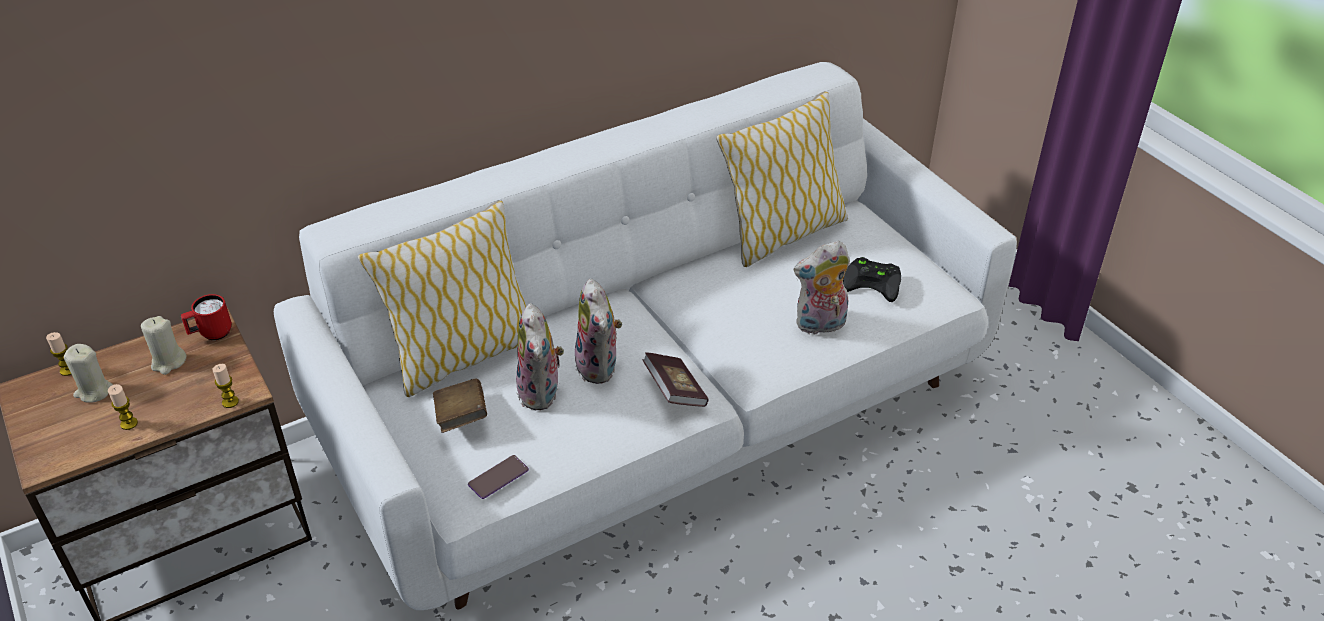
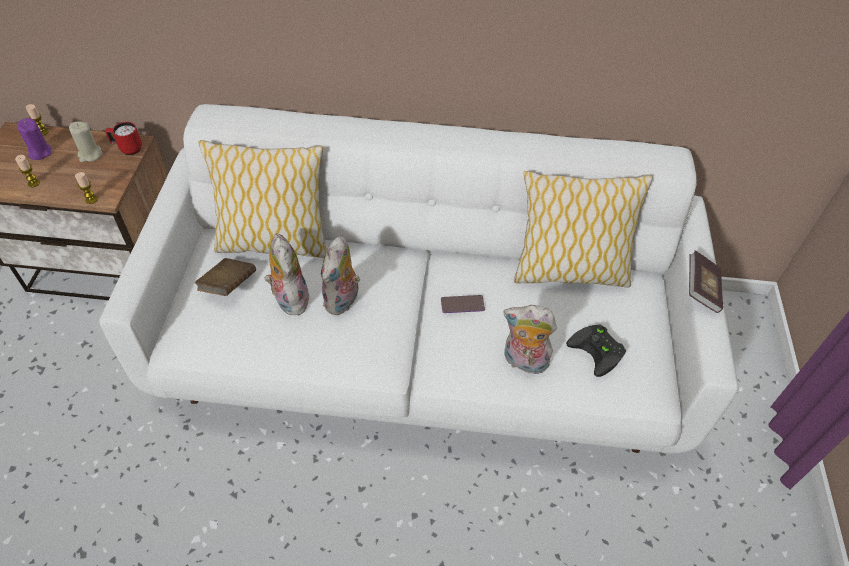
camera: 35 degrees right, 10 degrees up
(94, 391) = (40, 152): beige candle -> purple candle
(498, 477) = (208, 342): phone -> phone (462, 304)
(542, 393) = (289, 298): plush toy -> plush toy turned 135 degrees clockwise
(675, 391) = (373, 349): book -> book (701, 289)

